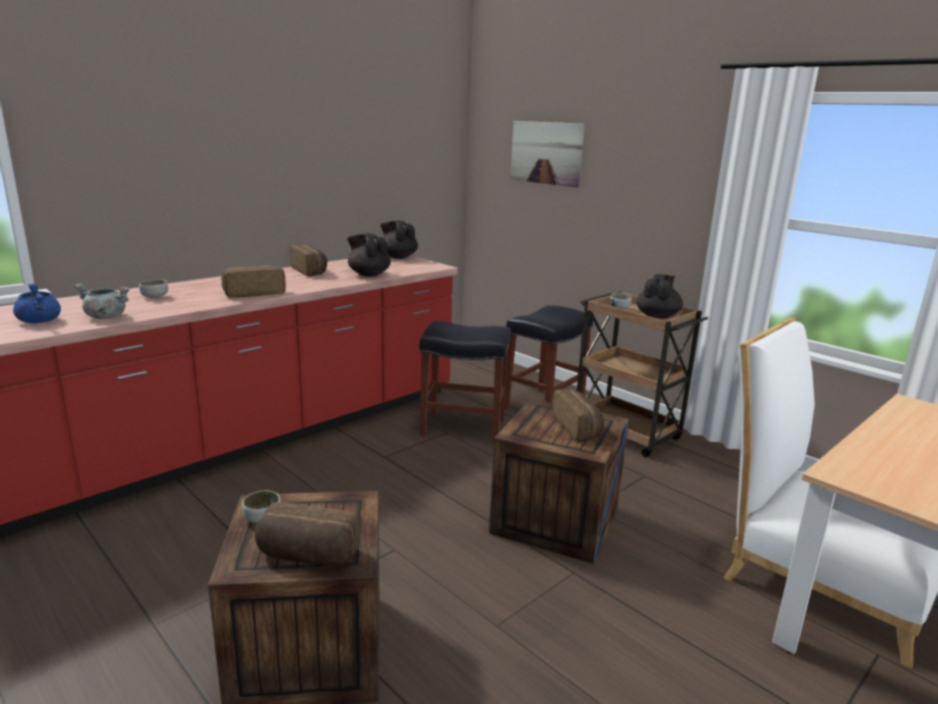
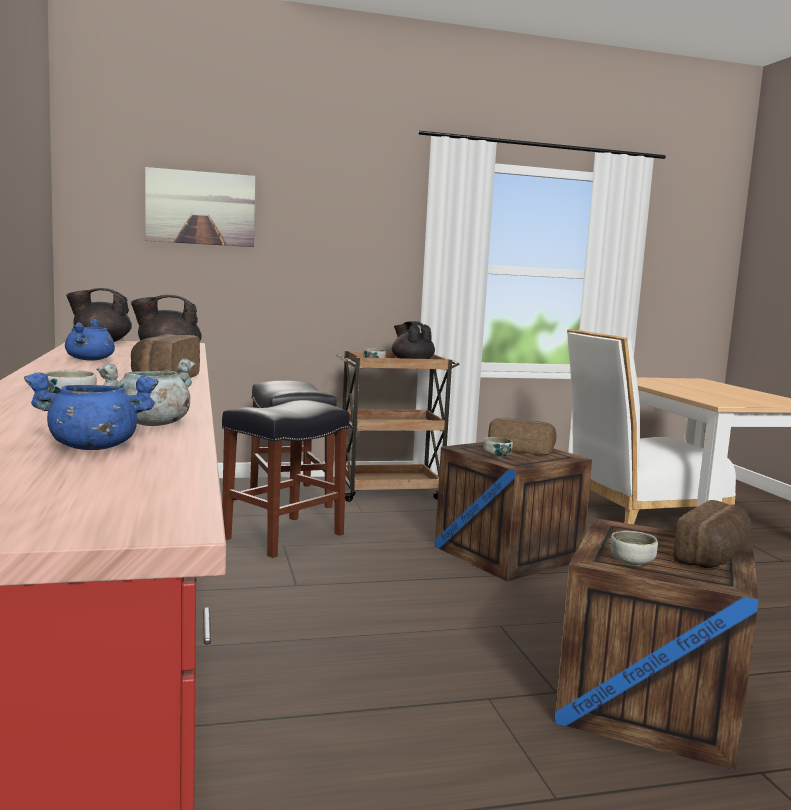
camera: 60 degrees left, 10 degrees down
(310, 271) = (90, 360): bread -> blue cooking pot
(534, 423) = (497, 456): none -> bowl

